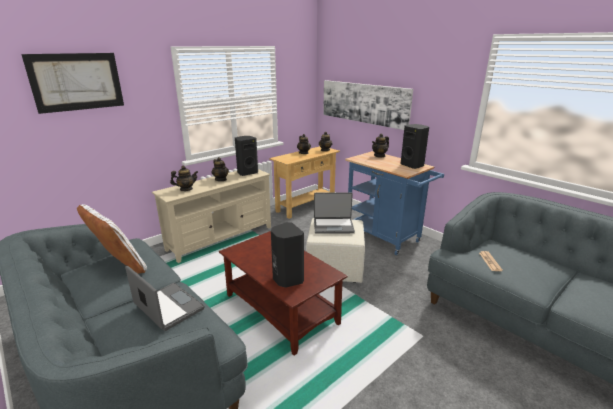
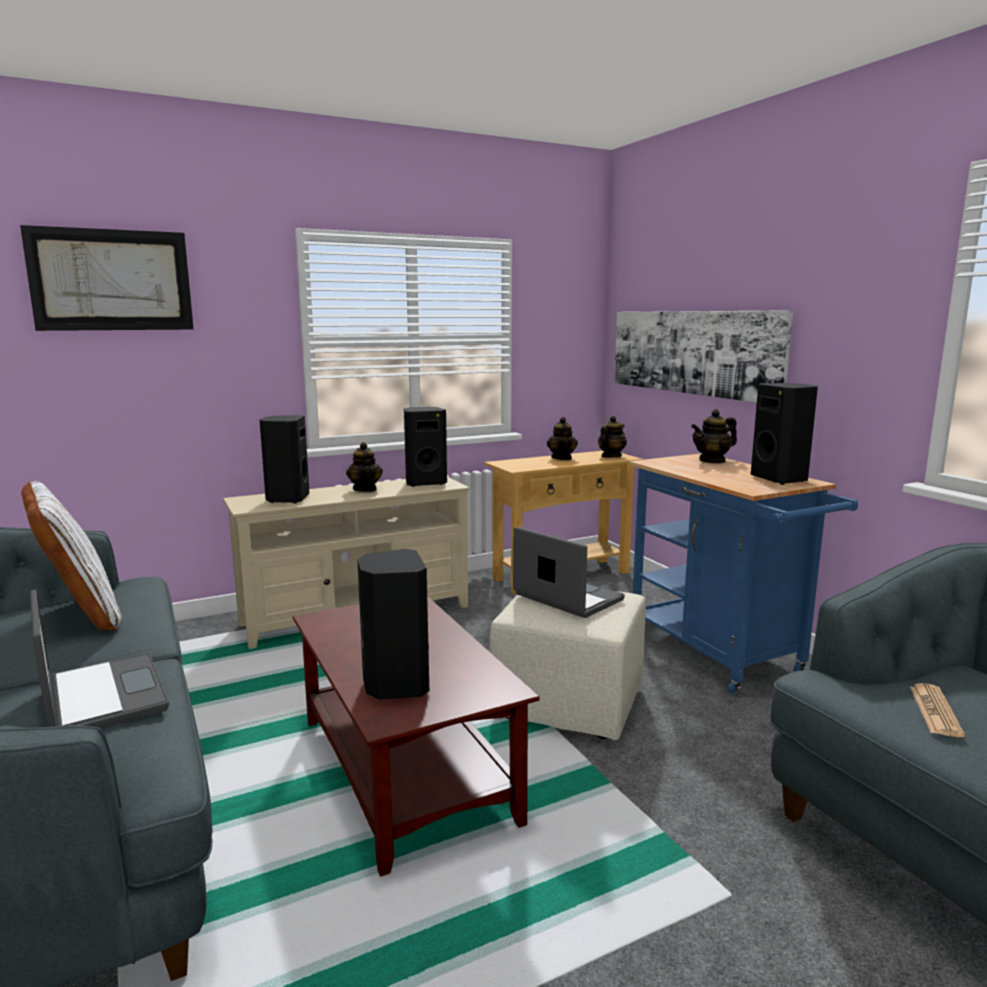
camera: 15 degrees right, 10 degrees down
(186, 189) = (287, 499): teapot -> black speaker
(333, 226) = (566, 598): laptop -> laptop turned 150 degrees counterclockwise

